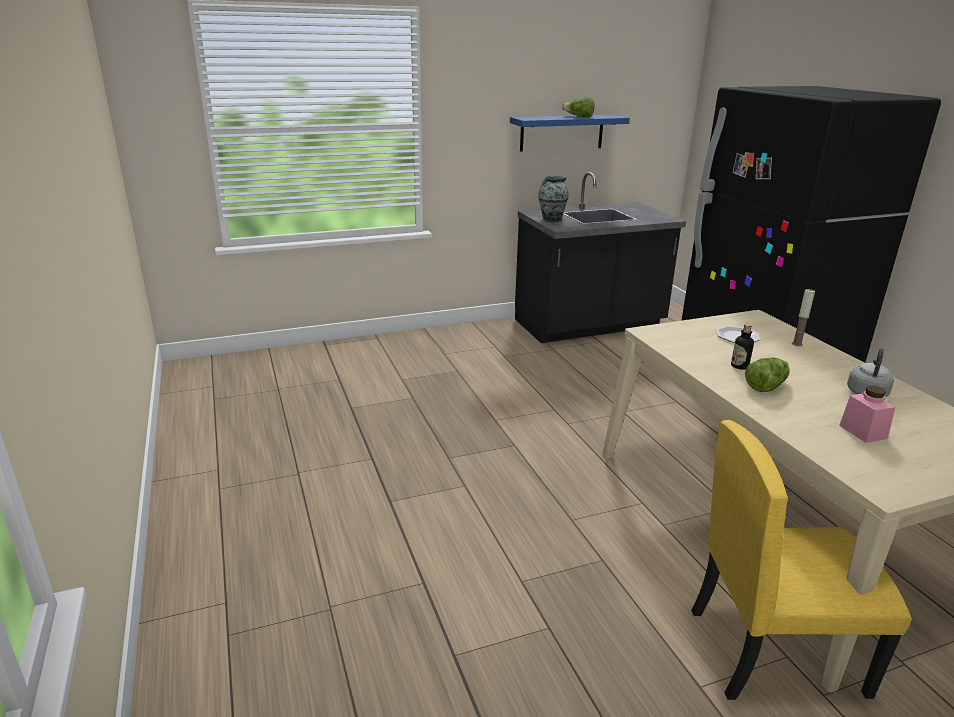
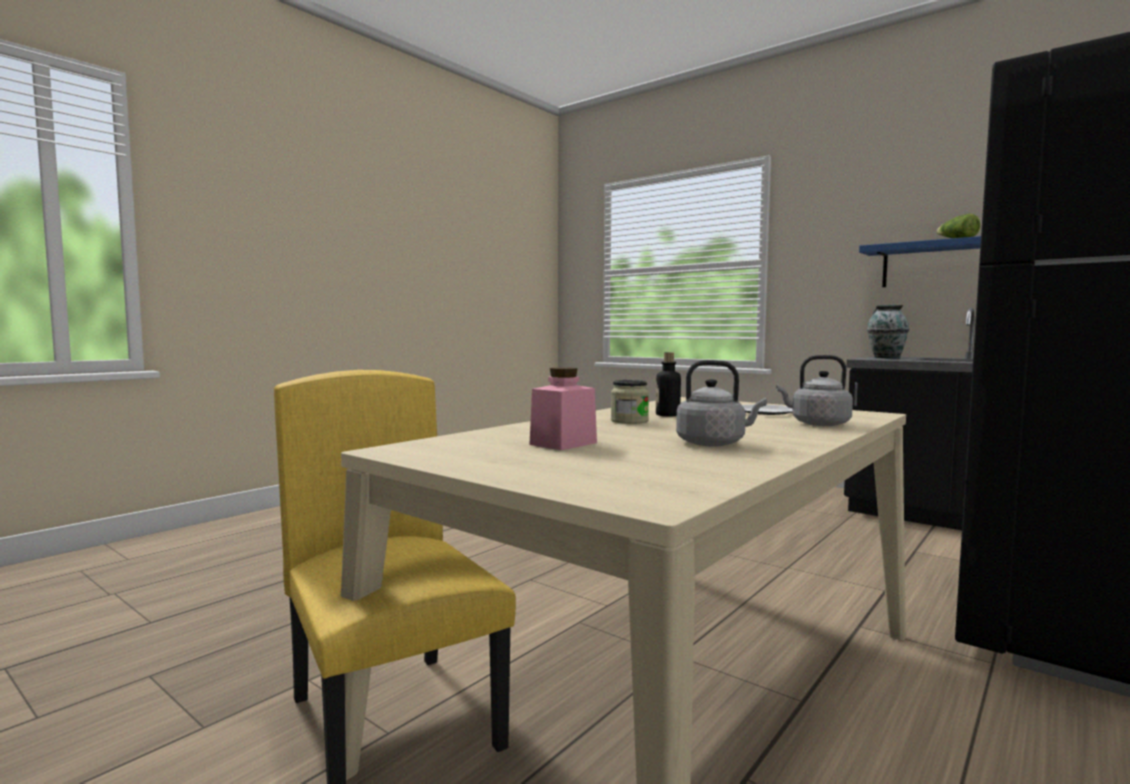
camera: 60 degrees right, 20 degrees down
(765, 385) = (629, 421): lettuce -> jar
(797, 344) = (817, 424): candle -> grey kettle

